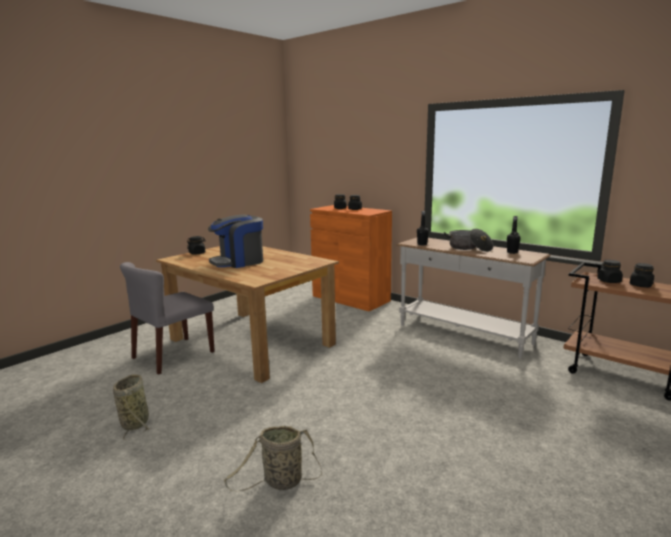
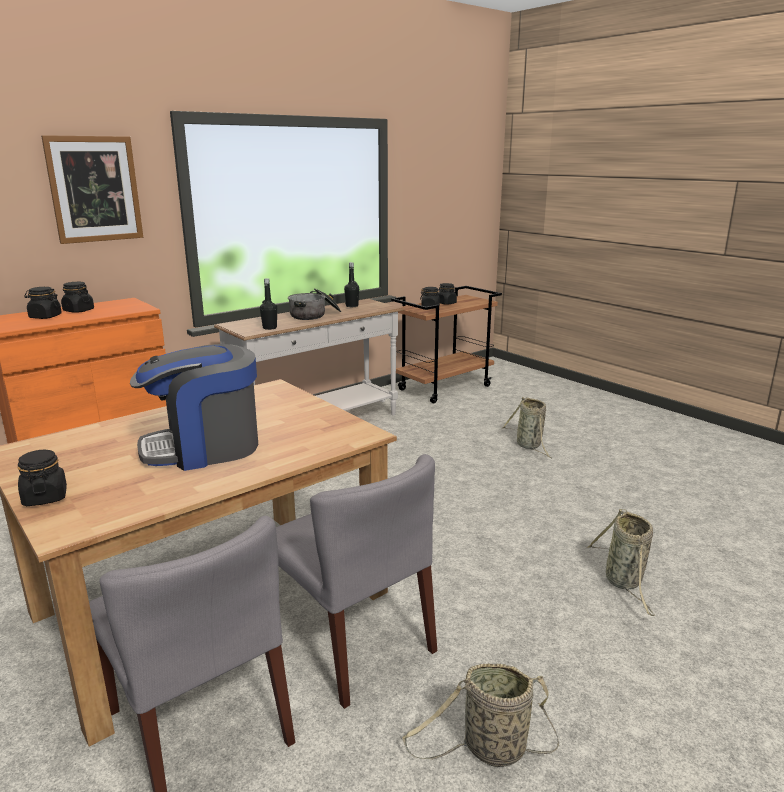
camera: 80 degrees left, 5 degrees up
(220, 378) = (353, 641): none -> grey chair
(238, 262) = (204, 448): coffee machine -> coffee machine turned 90 degrees clockwise
(385, 149) = (94, 189): none -> picture
(519, 432) = (529, 446): none -> basket

